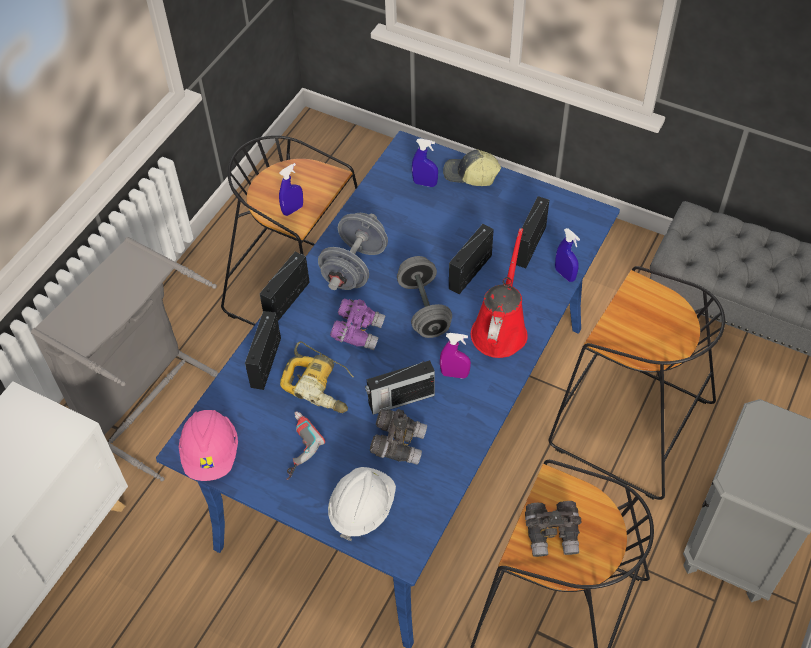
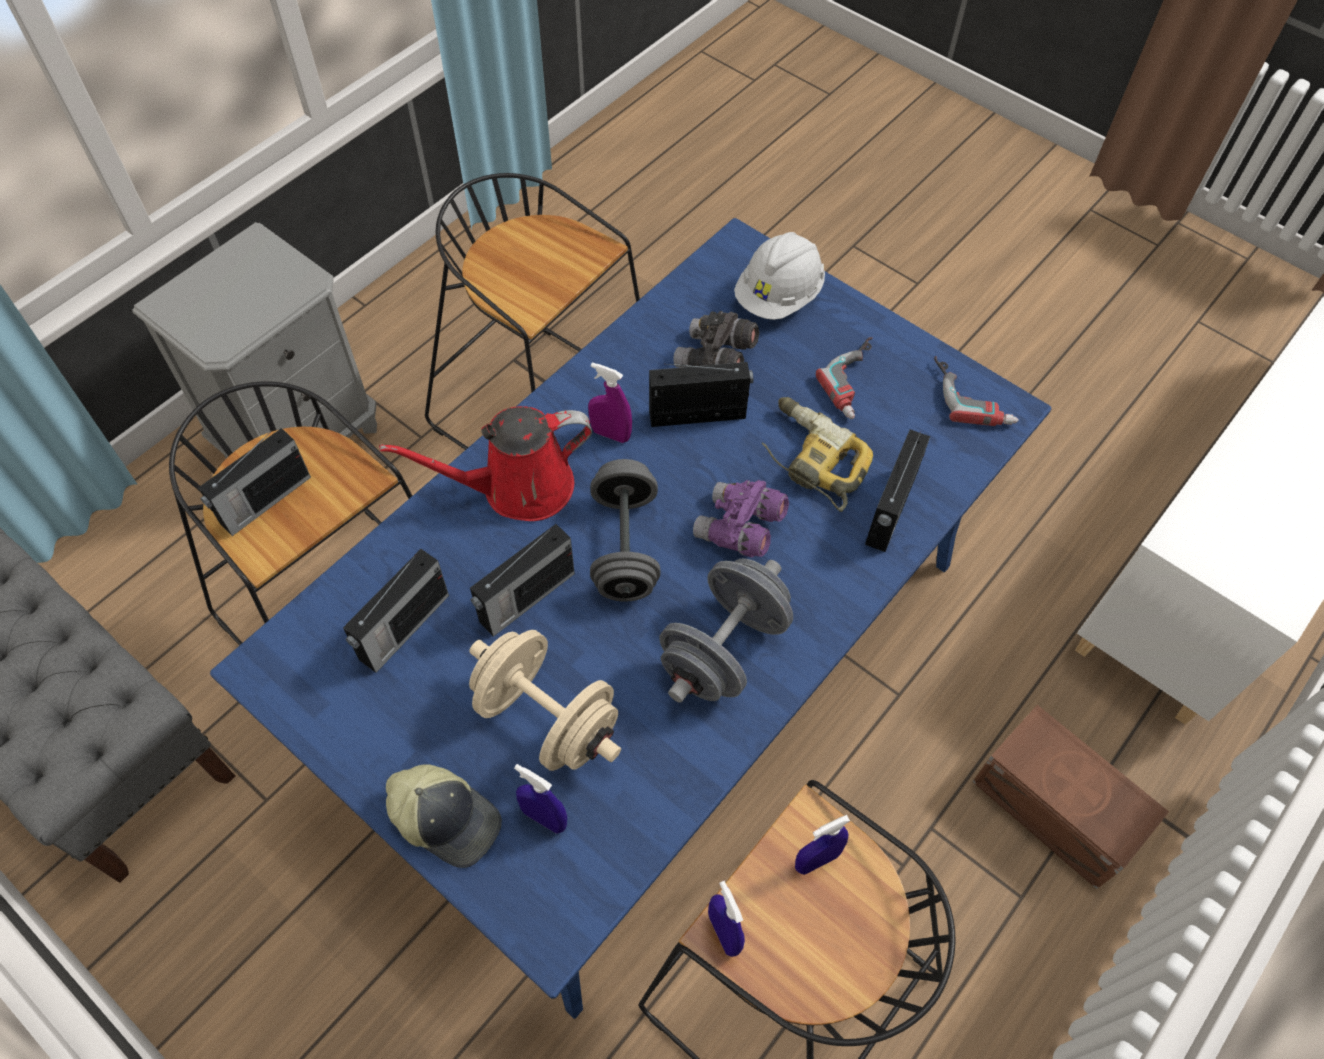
camera: 170 degrees left, 5 degrees up
(150, 403) = (1055, 811): grey laundry basket -> brown storage box
(211, 454) = (973, 395): pink hard hat -> power drill
(288, 299) = (847, 611): radio -> radio (264, 501)
(438, 220) = (547, 718): none -> beige dumbbell
(500, 329) = (518, 488): red watering can -> red watering can turned 45 degrees clockwise
(552, 534) = (553, 262): grey binoculars -> none
(565, 274) = (374, 558): blue spray bottle -> blue spray bottle (724, 932)

